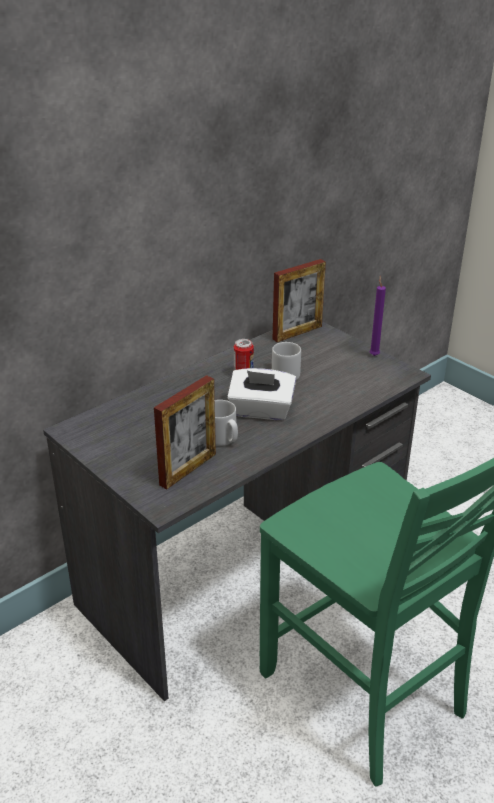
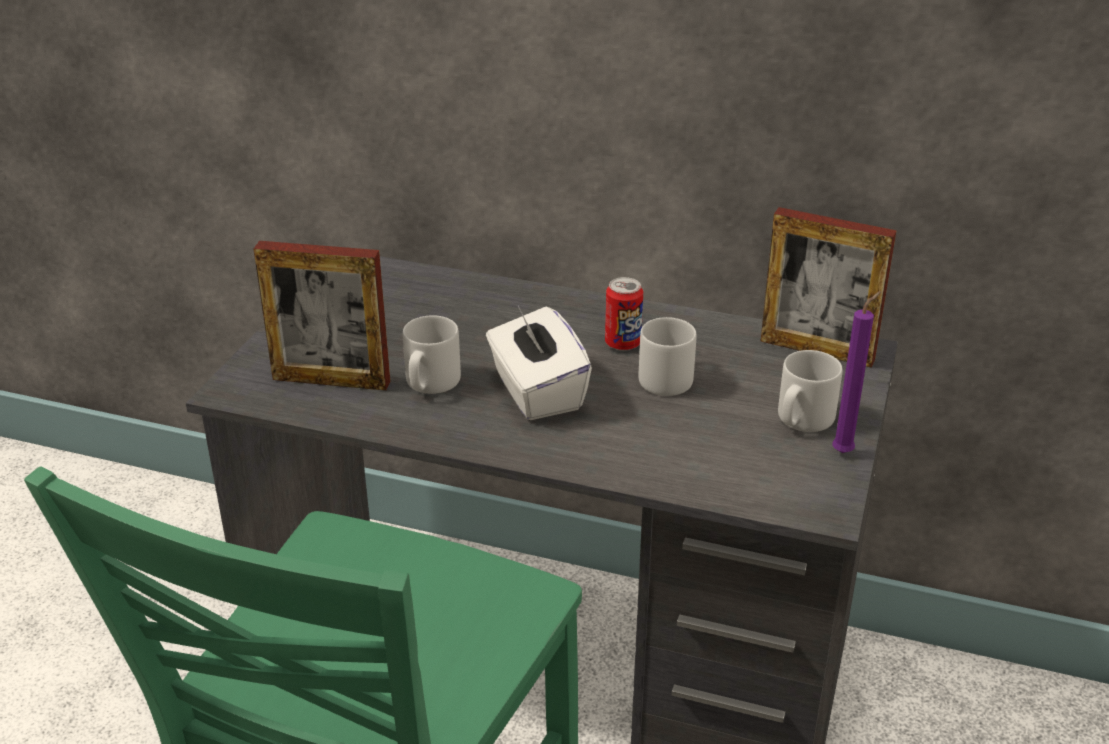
camera: 60 degrees right, 0 degrees up
(344, 355) = (802, 420): none -> grey mug

